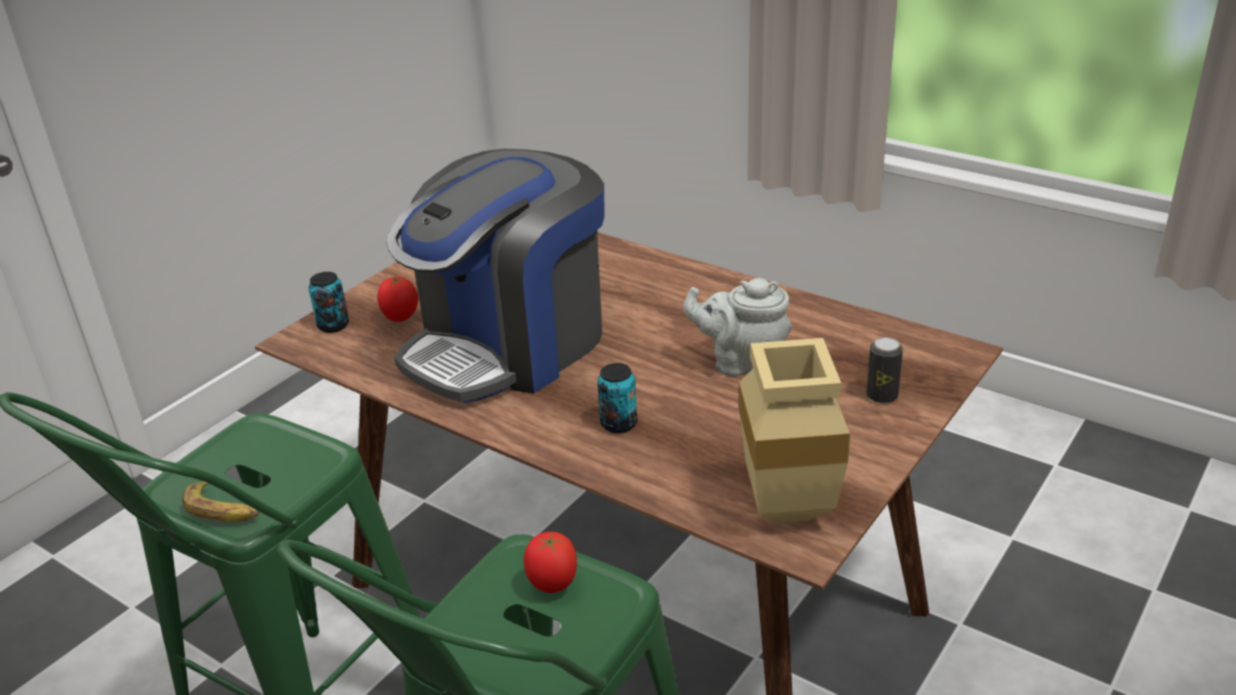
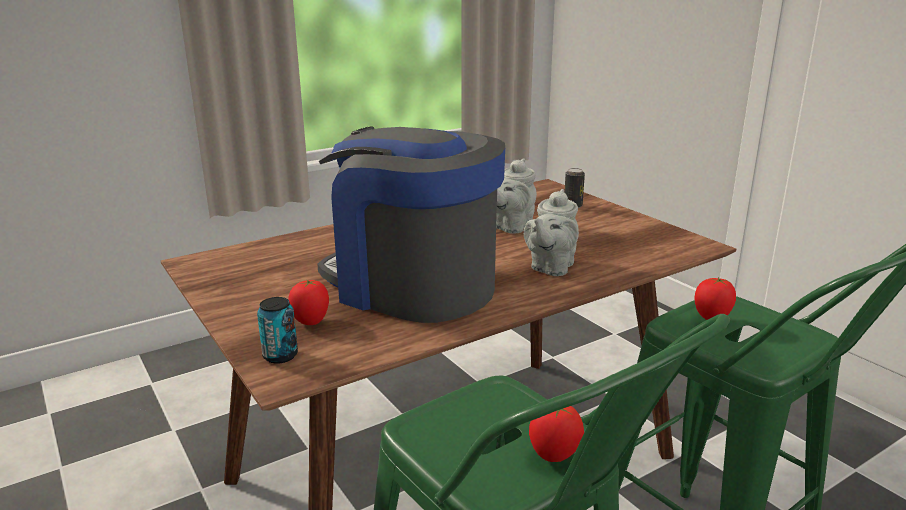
camera: 70 degrees left, 10 degrees down
(223, 510) = (553, 456): banana -> tomato
(509, 346) = (412, 286): coffee machine -> coffee machine turned 150 degrees clockwise
(618, 423) = (550, 268): can -> grey teapot
(793, 513) = (671, 242): beige vase -> none

